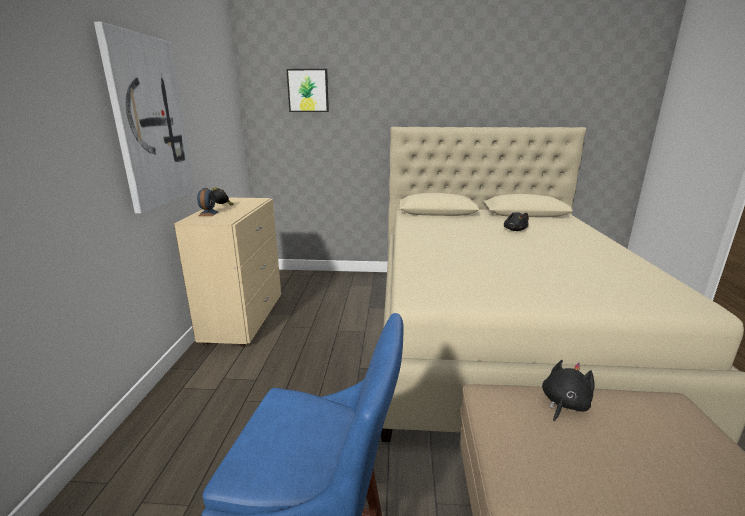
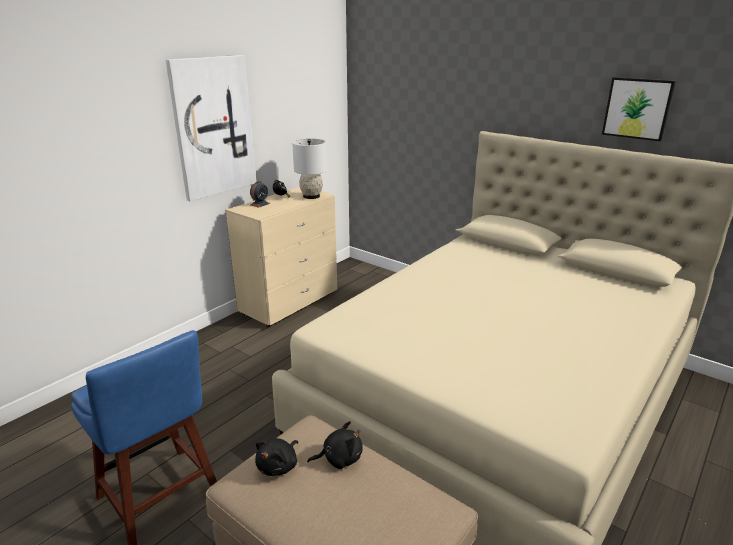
camera: 35 degrees right, 5 degrees up
(252, 201) = (311, 196): none -> white table lamp
(308, 90) = (405, 81): picture -> picture (637, 108)
(514, 230) = (551, 289): black plush toy -> black plush toy (279, 466)

